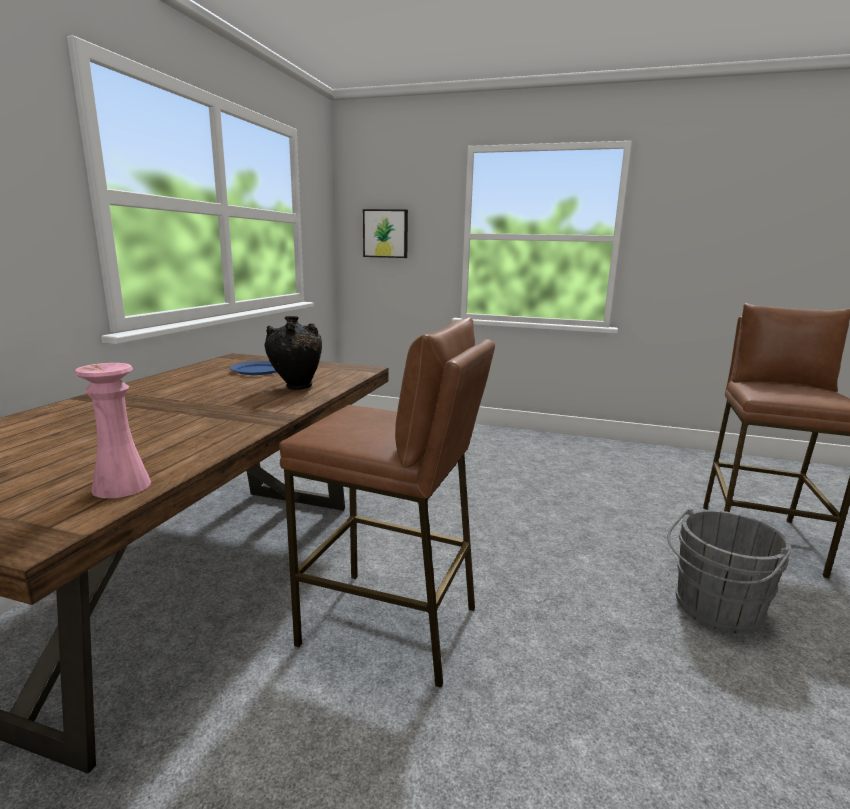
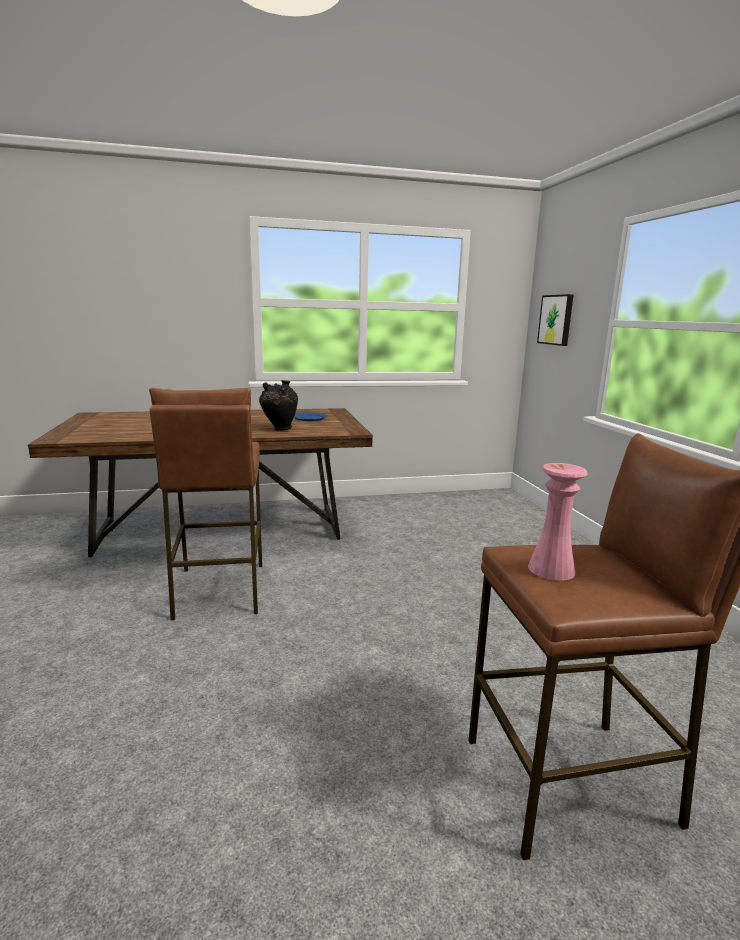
camera: 60 degrees right, 0 degrees up
(122, 486) = (101, 437): pink vase -> pink vase (551, 569)
(715, 609) = (349, 740): grey bucket -> none

